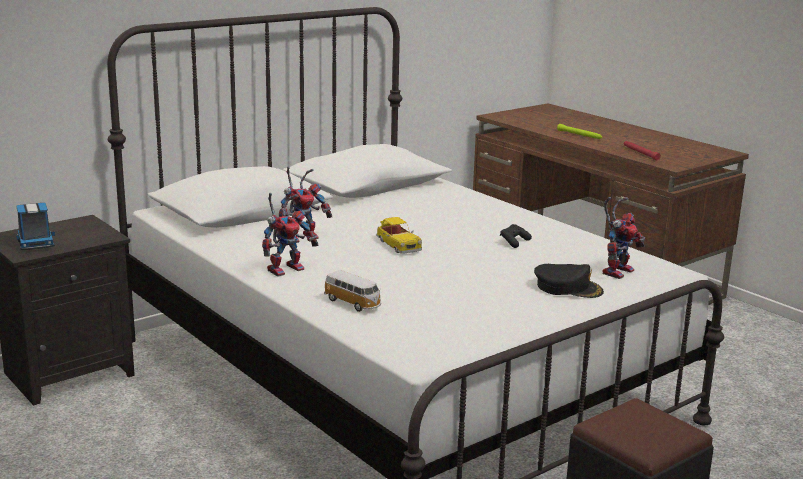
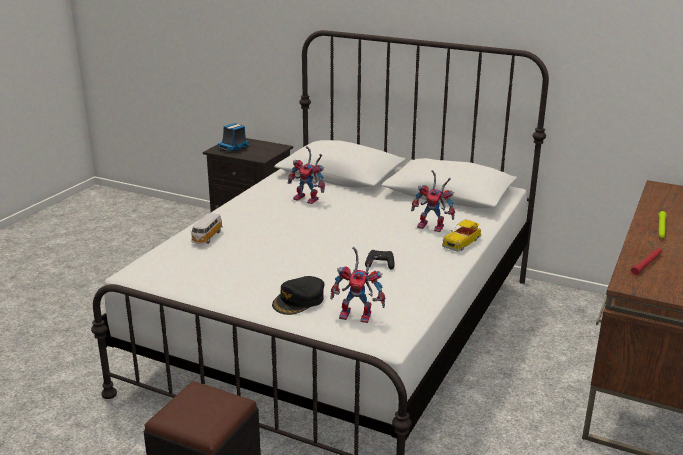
camera: 65 degrees right, 5 degrees up
(286, 268) = (248, 208): toy robot -> toy robot (433, 227)
(398, 245) = (326, 228): toy car -> toy car (462, 242)
(568, 288) = (299, 301): black cap -> black cap turned 45 degrees clockwise

